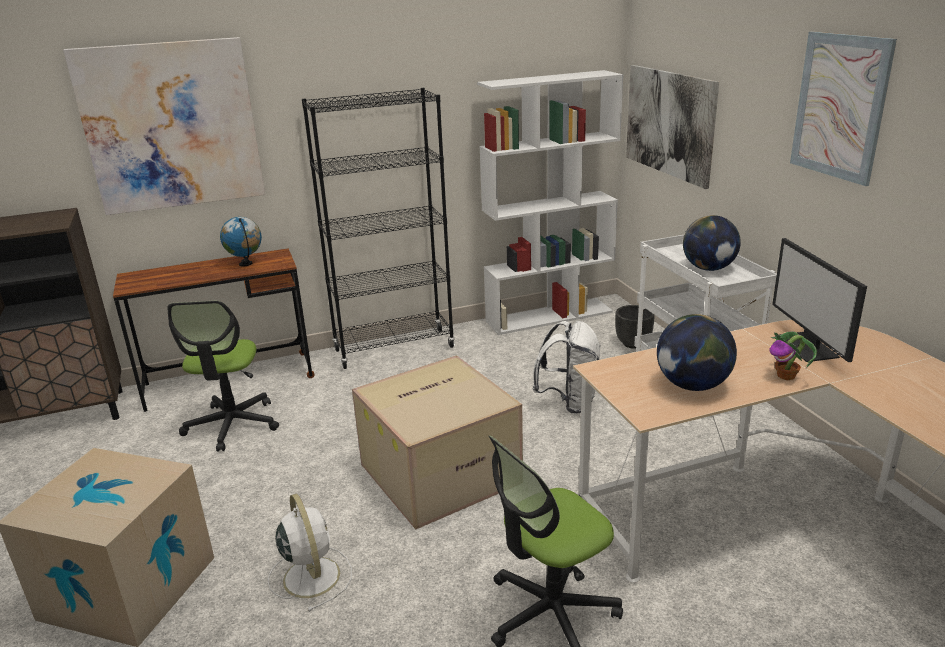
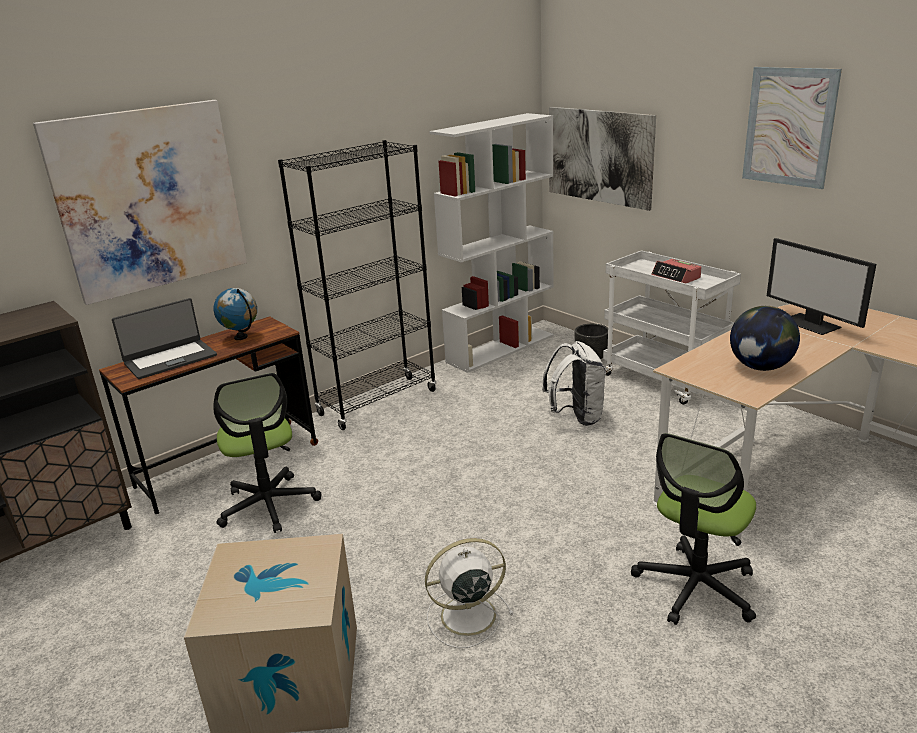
camera: 20 degrees left, 0 degrees up
(174, 274) = (170, 359): none -> laptop
(311, 575) = (465, 616): white fan -> white fan turned 60 degrees counterclockwise
(441, 472) = (511, 499): cardboard box -> none
(708, 268) = (676, 277): globe -> alarm clock
(786, 376) = (819, 347): potted plant -> none

